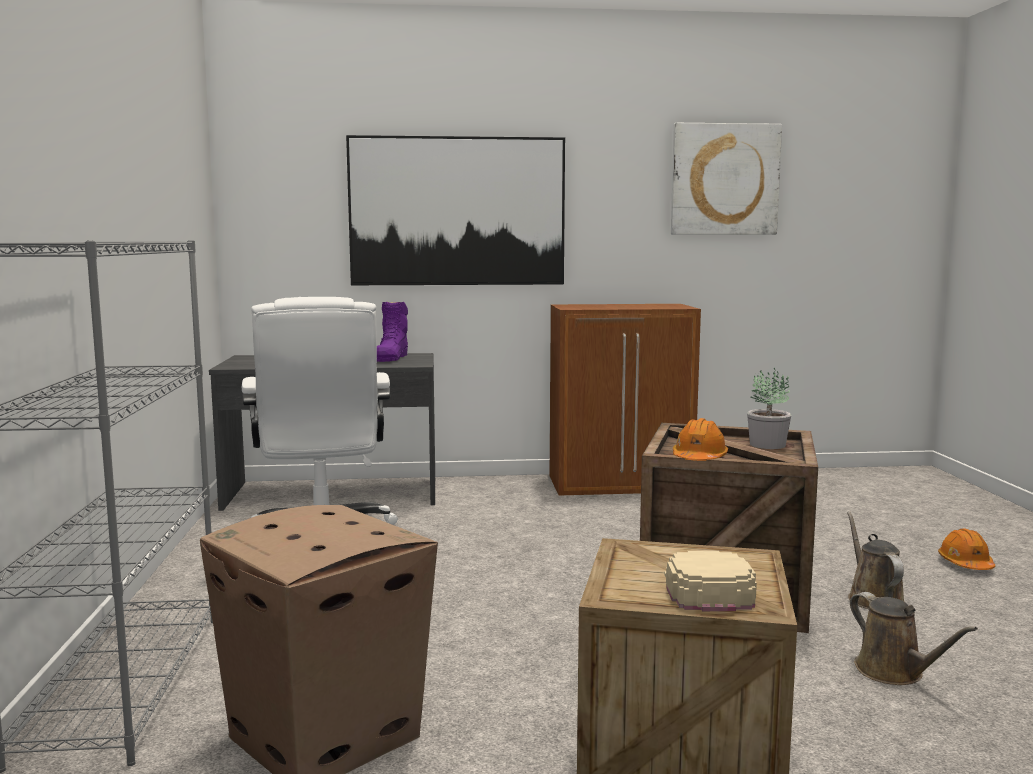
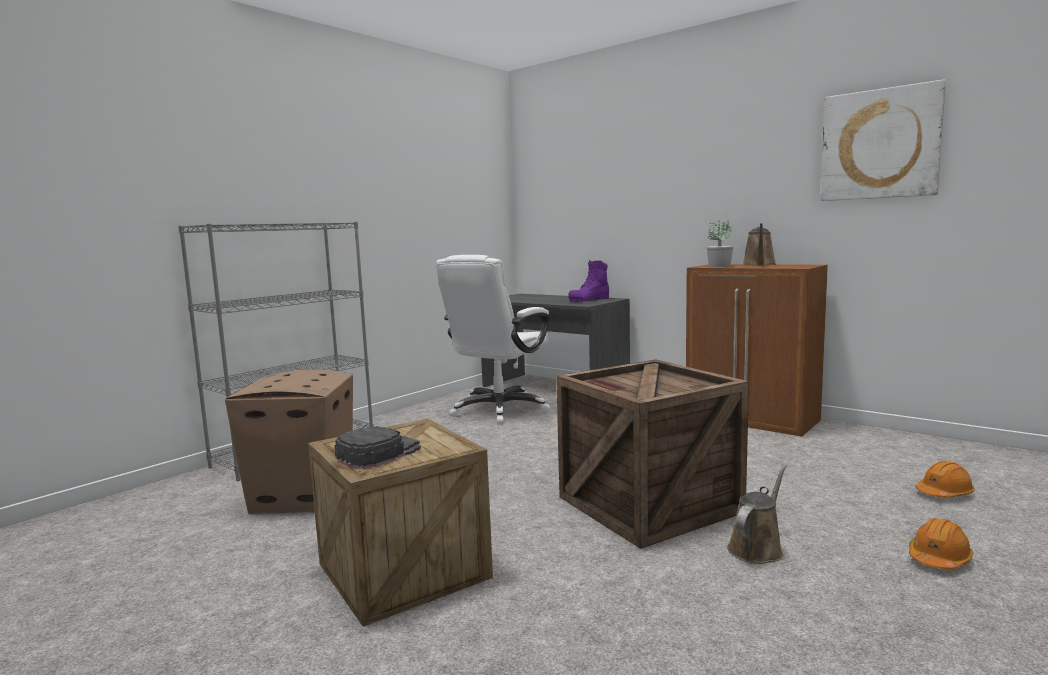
camera: 45 degrees right, 0 degrees up
(457, 211) = (648, 193): picture -> none
(699, 459) = (603, 386): orange hard hat -> orange hard hat (944, 493)
(705, 588) = (378, 453): beige cap -> black cap
(767, 444) = (691, 386): potted plant -> potted plant (719, 266)
(894, 672) = (635, 596): brown watering can -> brown watering can (759, 265)

